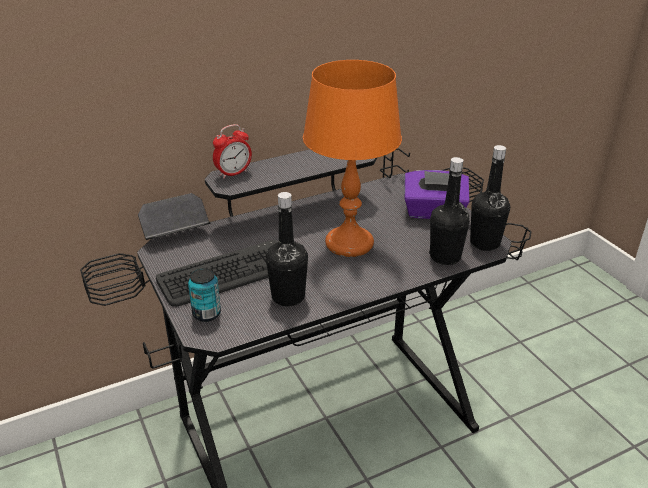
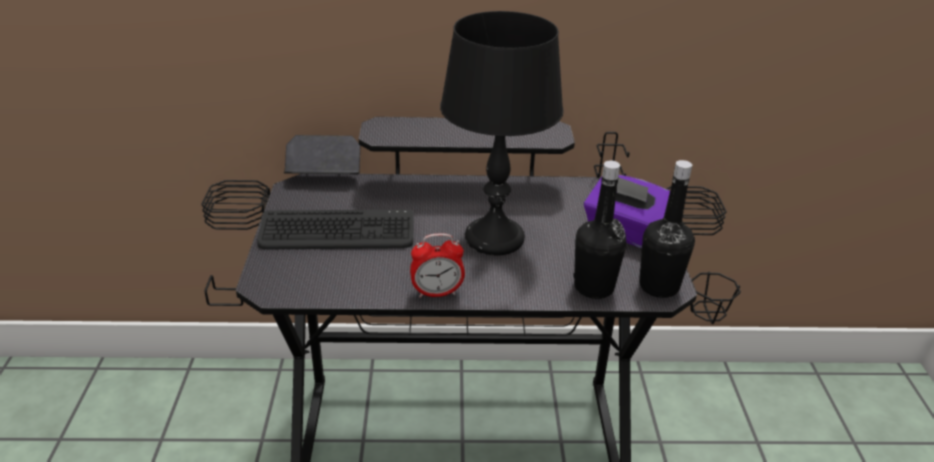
camera: 25 degrees right, 0 degrees up
(206, 314) = (283, 266): can -> none
(233, 173) = (395, 124): alarm clock -> alarm clock (437, 293)
(288, 296) = (378, 275): black bottle -> none
(349, 243) = (495, 238): orange table lamp -> black table lamp

